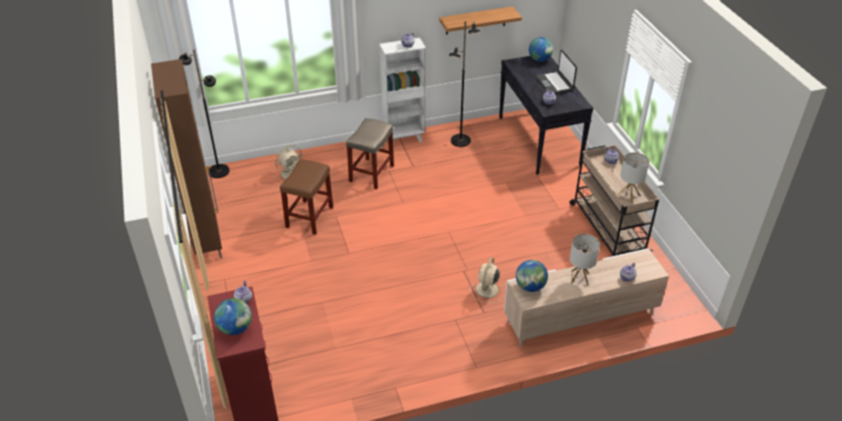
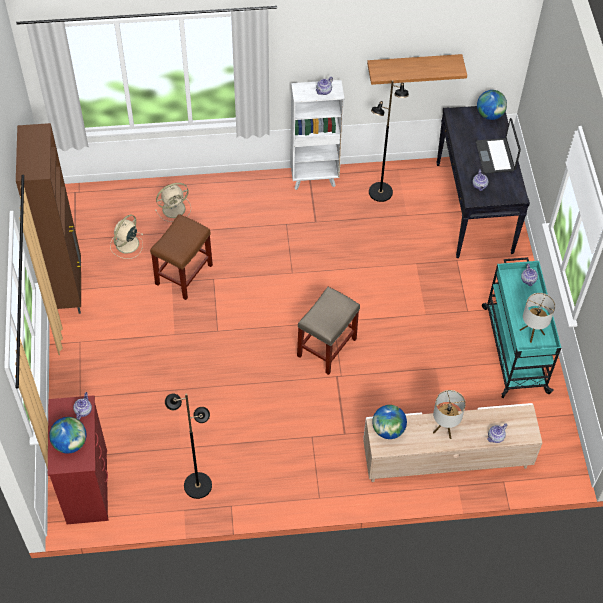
camera: 10 degrees right, 15 degrees up
(218, 171) = (93, 192): black floor lamp -> black floor lamp (197, 485)
(371, 173) = (266, 223): beige stool -> beige stool (327, 346)
(486, 290) = (355, 406): beige fan -> beige fan (126, 244)
(607, 228) = (514, 348): beige cart -> turquoise cart

